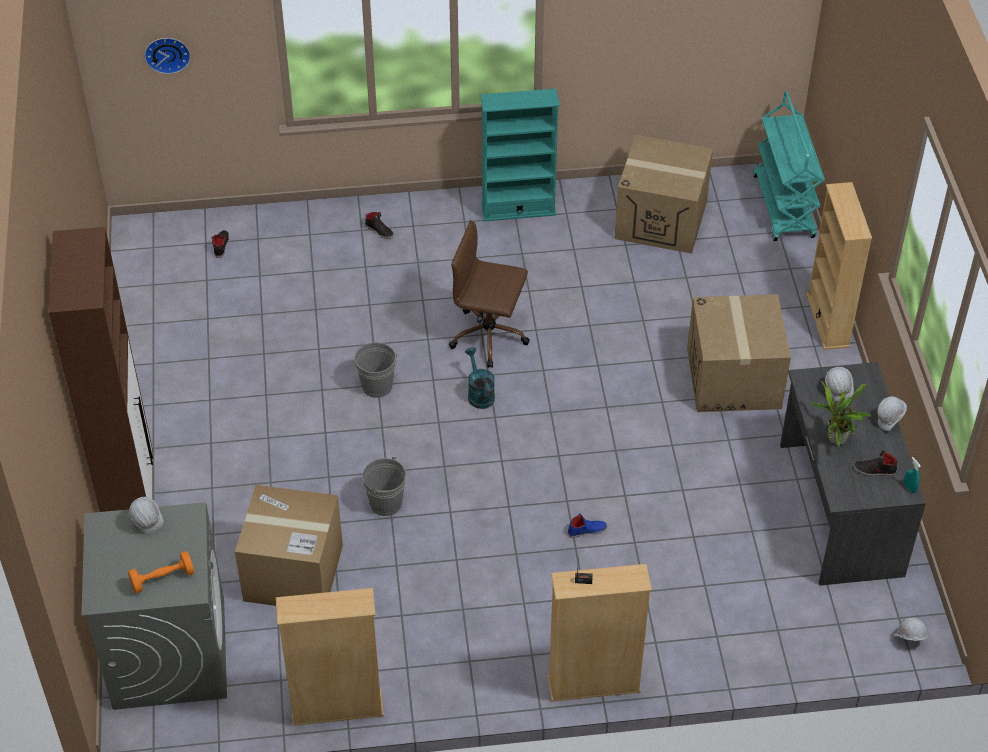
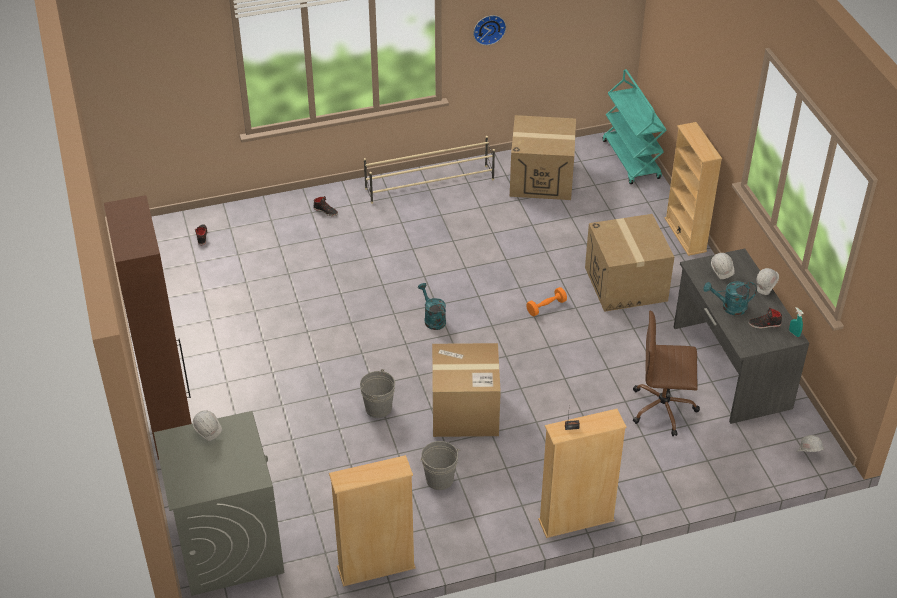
camera: 10 degrees left, 5 degrees down
(162, 579) = (230, 473): orange dumbbell -> orange dumbbell (546, 307)
(167, 53) = (150, 81): wall clock -> wall clock (488, 28)
(293, 573) = (316, 470): cardboard box -> cardboard box (465, 411)
(377, 386) = (350, 323): grey bucket -> grey bucket (439, 479)
(490, 336) = (431, 276): brown office chair -> brown office chair (664, 408)
(518, 210) = (430, 184): turquoise bookcase -> beige shoe rack
(587, 530) = (541, 407): blue shoe -> none
(835, 441) = (729, 307): potted plant -> turquoise watering can

